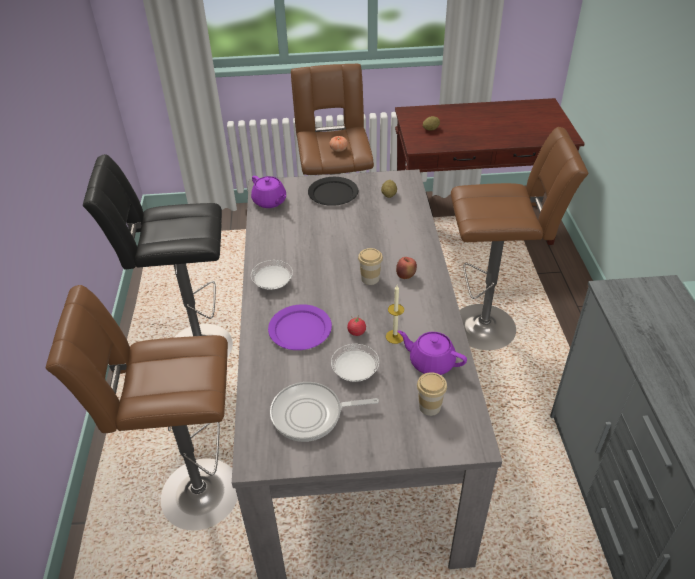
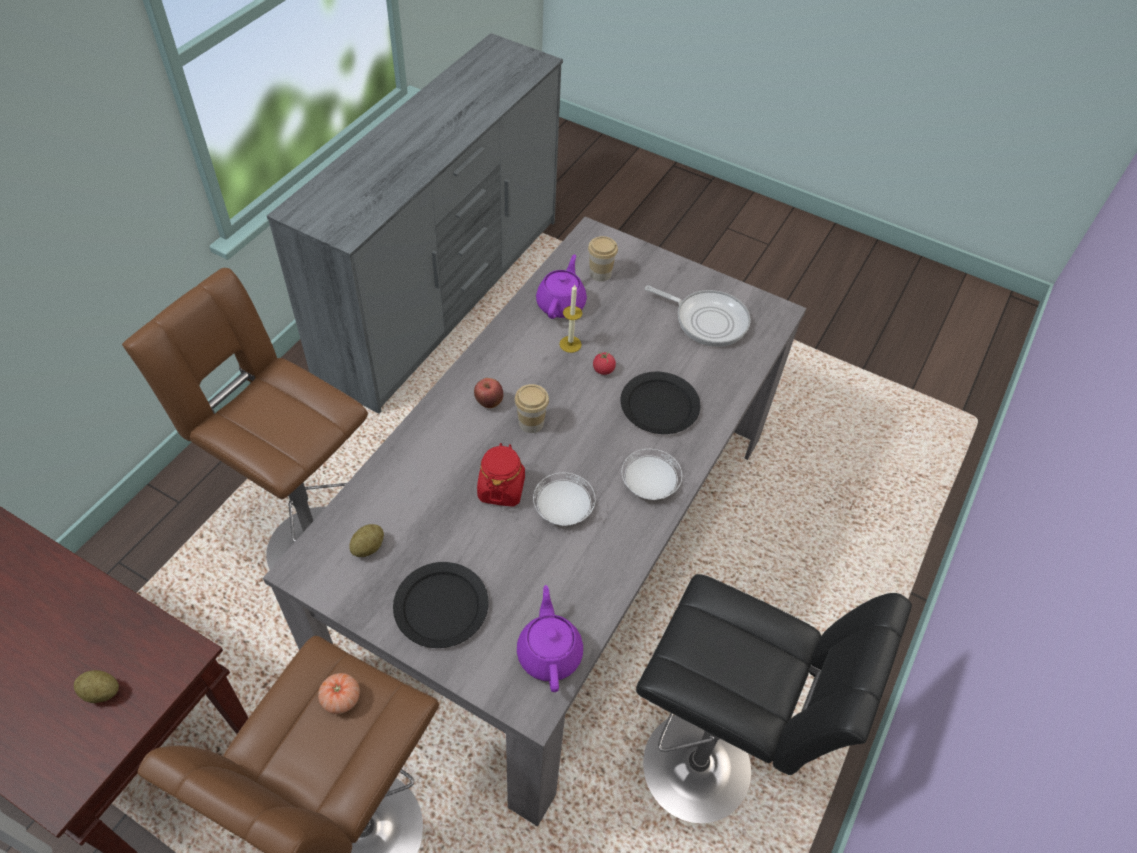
camera: 150 degrees left, 10 degrees up
(193, 494) = (787, 554): brown stool -> none
(299, 329) = (659, 406): purple plate -> black plate
(353, 243) = (501, 488): none -> red jar
(355, 372) = (639, 333): white plate -> white plate (563, 509)
(431, 362) = (561, 304): purple teapot -> purple teapot turned 135 degrees counterclockwise

